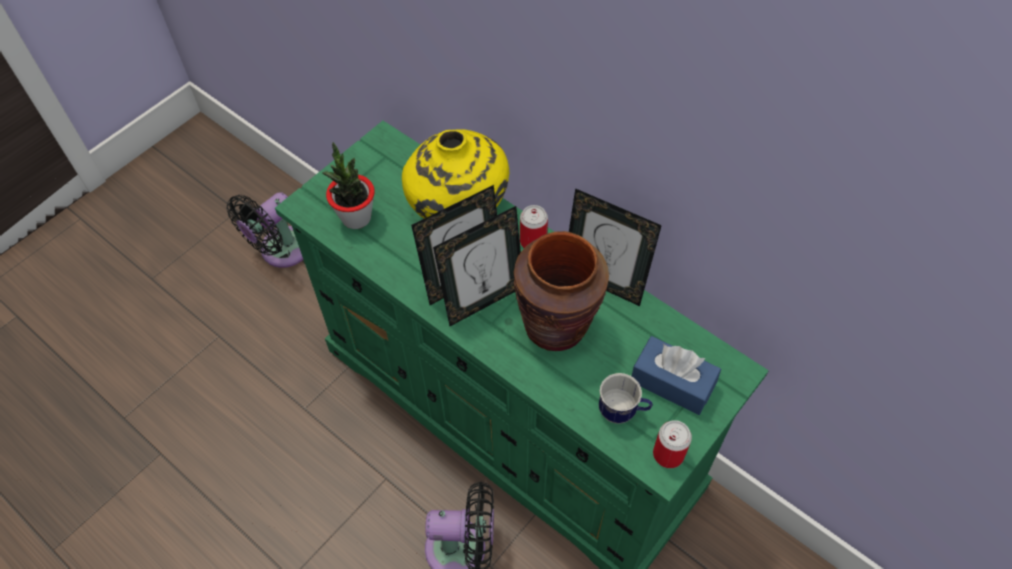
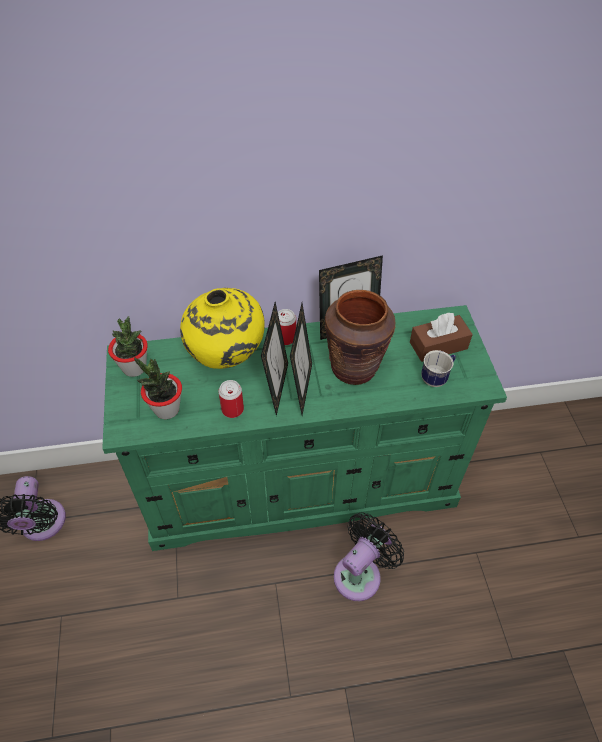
camera: 50 degrees left, 5 degrees down
(377, 159) = (134, 368): none -> potted plant
(668, 454) = (479, 377): can -> can (232, 409)
(672, 382) = (438, 345): blue tissue box -> brown tissue box

